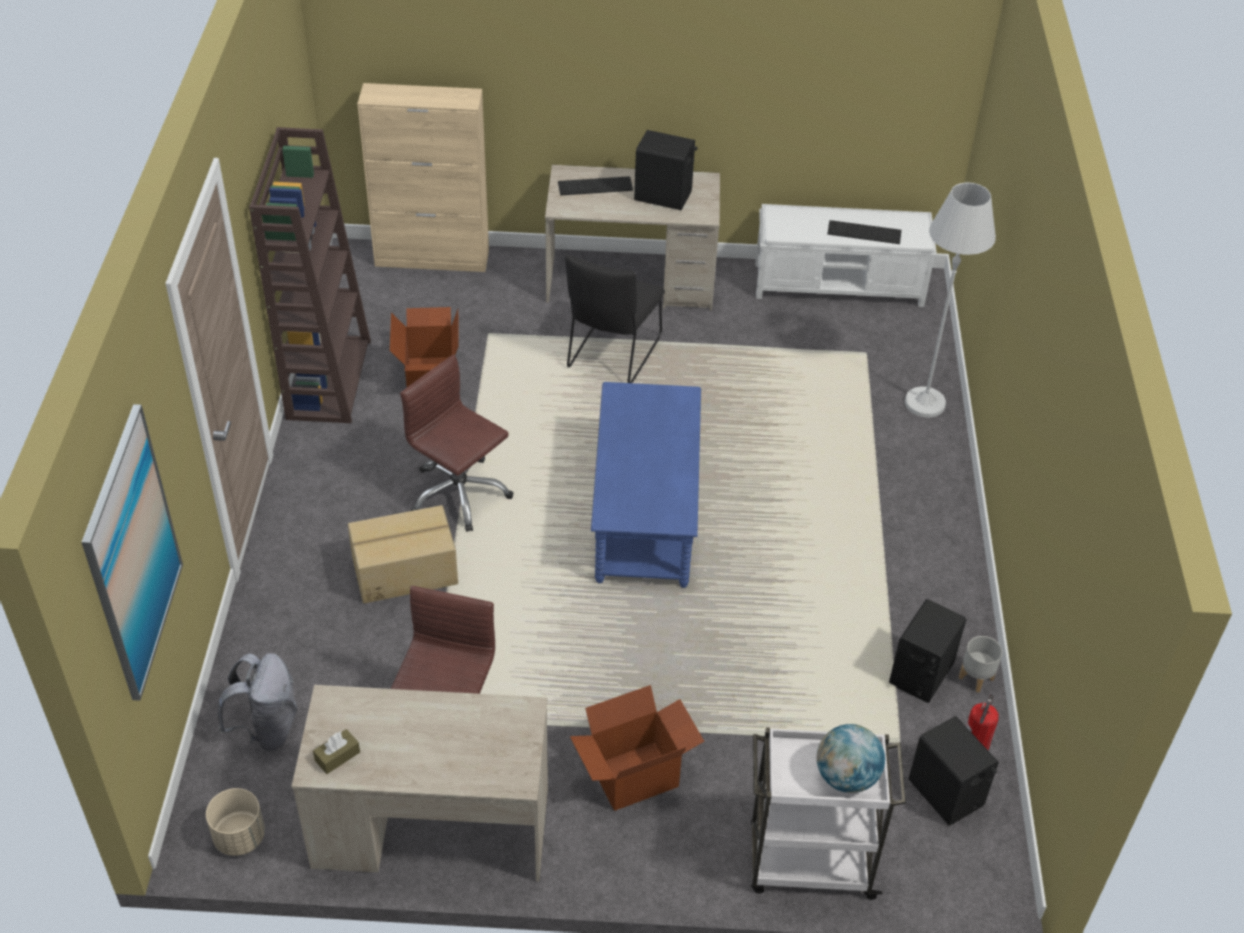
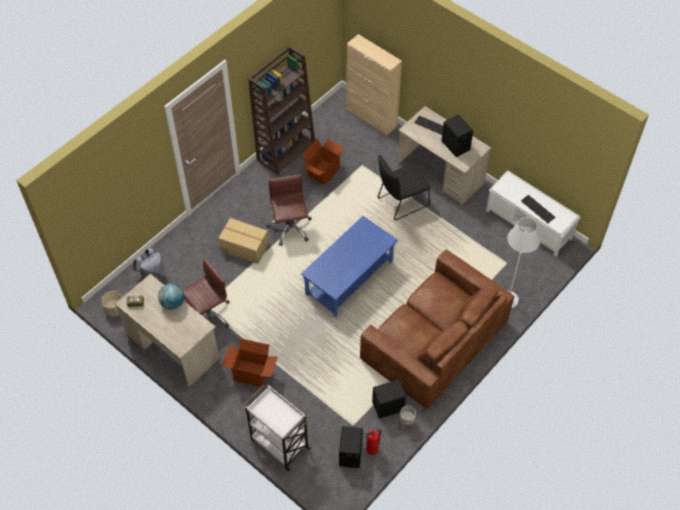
camera: 40 degrees right, 10 degrees up
(132, 554) = (102, 197): picture -> none
(846, 777) = (279, 419): globe -> globe (172, 303)
(884, 527) = (434, 341): none -> brown sofa

